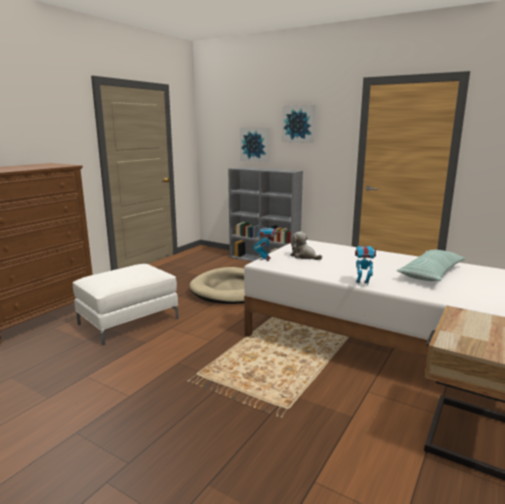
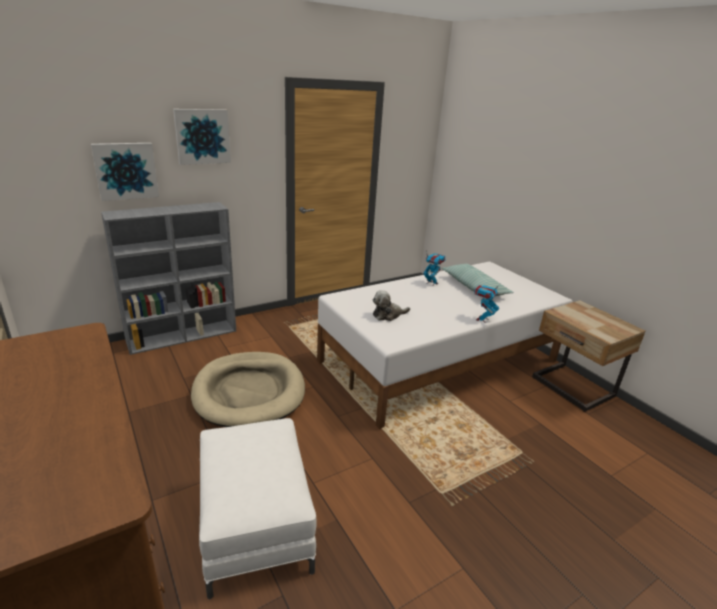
camera: 65 degrees left, 10 degrees up
(265, 259) = (378, 336): toy robot -> toy robot (431, 283)

